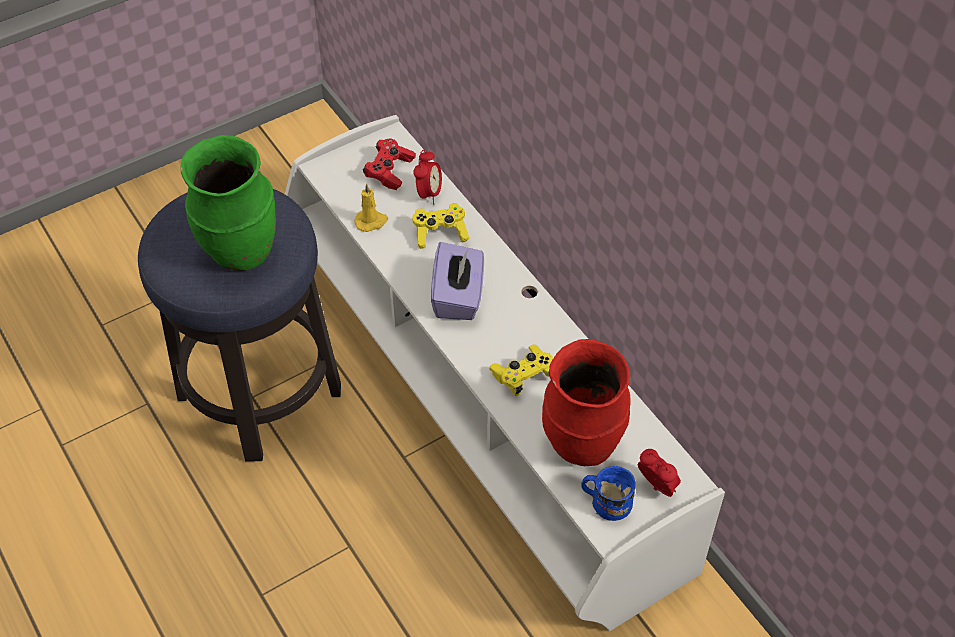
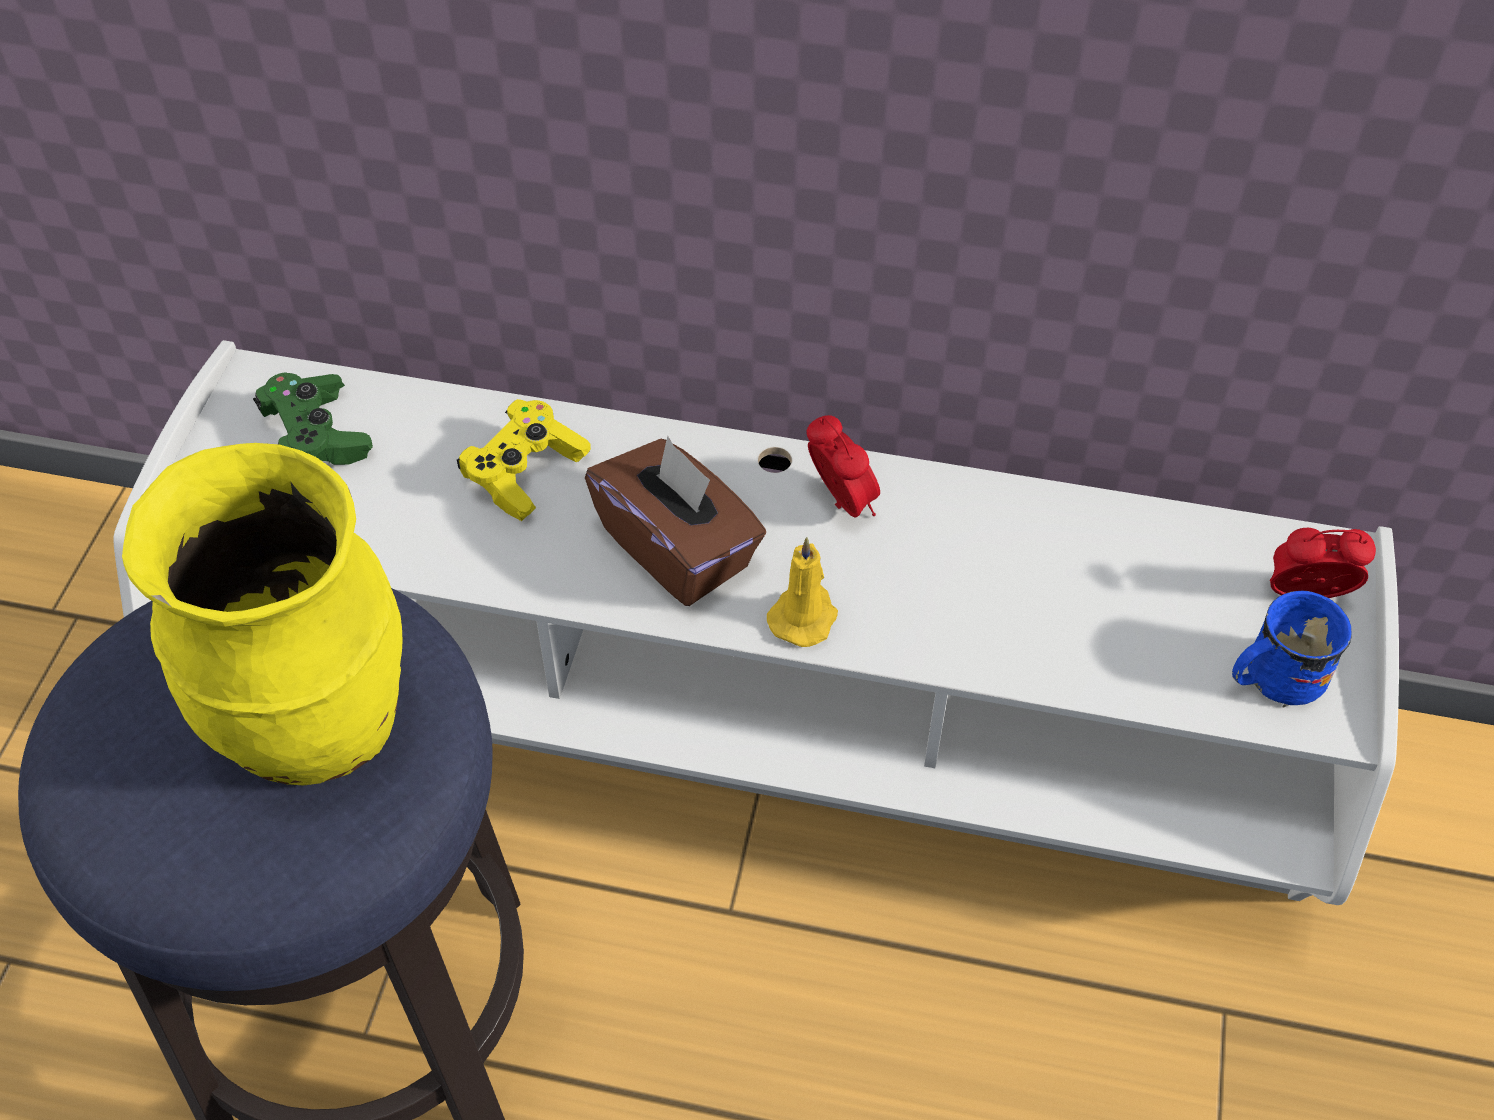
camera: 45 degrees left, 0 degrees up
(241, 252) = (318, 729): green vase -> yellow vase
(371, 221) = (383, 538): yellow candle -> yellow candle (804, 616)
(389, 171) = (317, 436): red game controller -> green game controller
(429, 194) = (430, 426): alarm clock -> alarm clock (841, 504)
(458, 297) = (678, 549): purple tissue box -> brown tissue box
(523, 376) = (927, 591): yellow game controller -> none
(582, 445) = (1136, 622): red vase -> none

